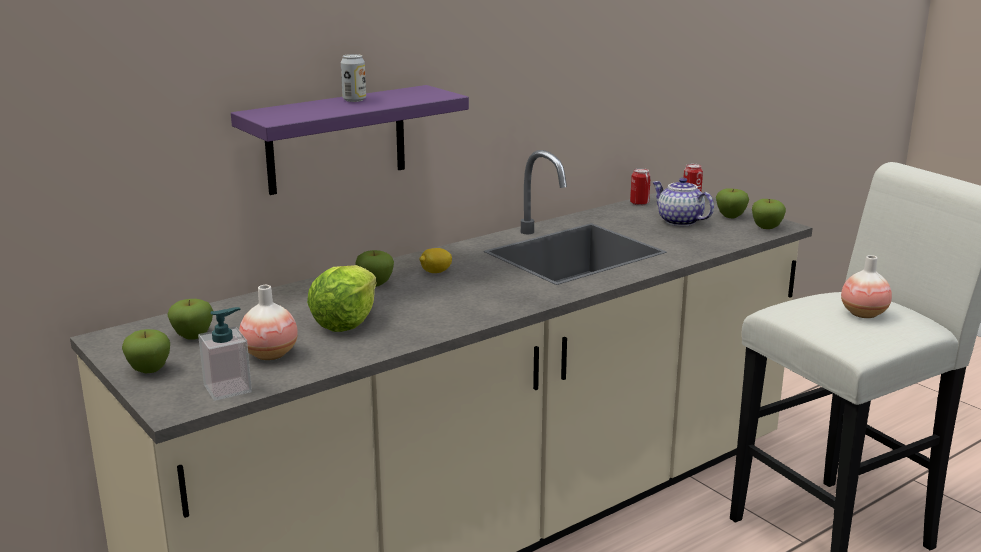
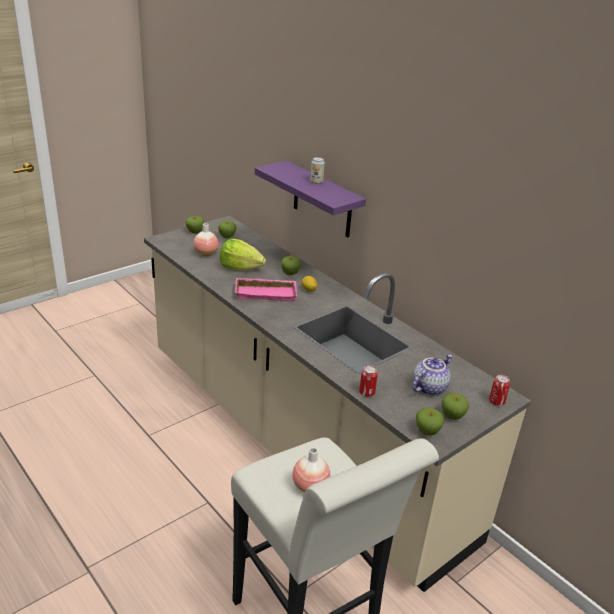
camera: 85 degrees right, 10 degrees up
(228, 388) = (175, 247): soap dispenser -> none
(447, 301) = (266, 293): none -> pink tray
(639, 203) = (470, 373): can -> can (367, 392)

